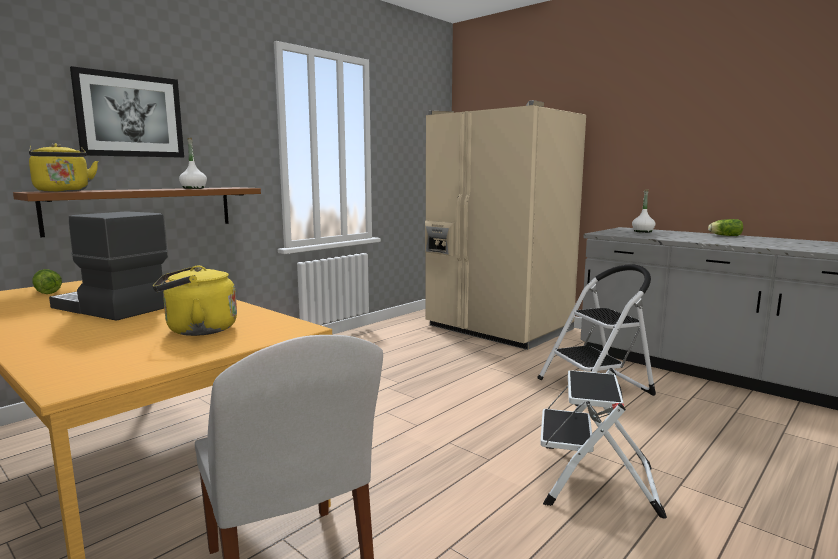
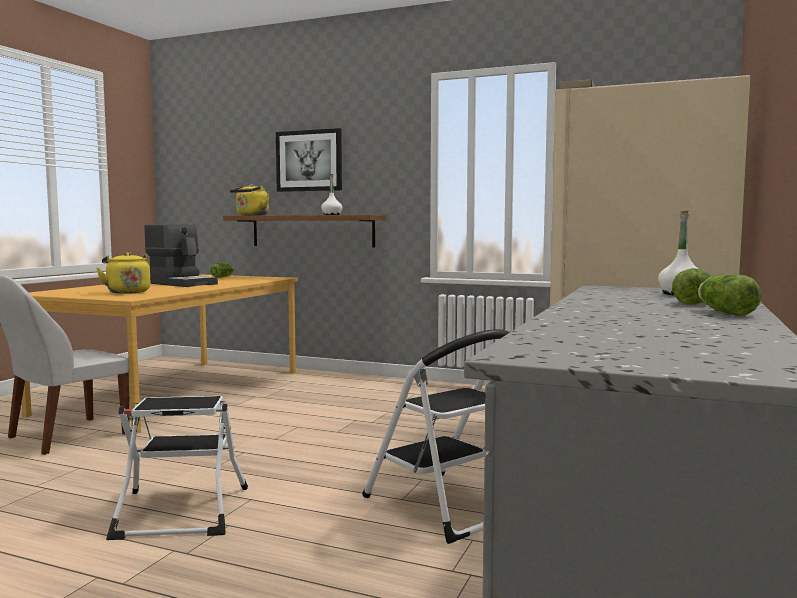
camera: 70 degrees right, 5 degrees down
(111, 308) = (182, 283): coffee machine -> coffee machine turned 120 degrees clockwise
(682, 234) = (694, 302): none -> lettuce

